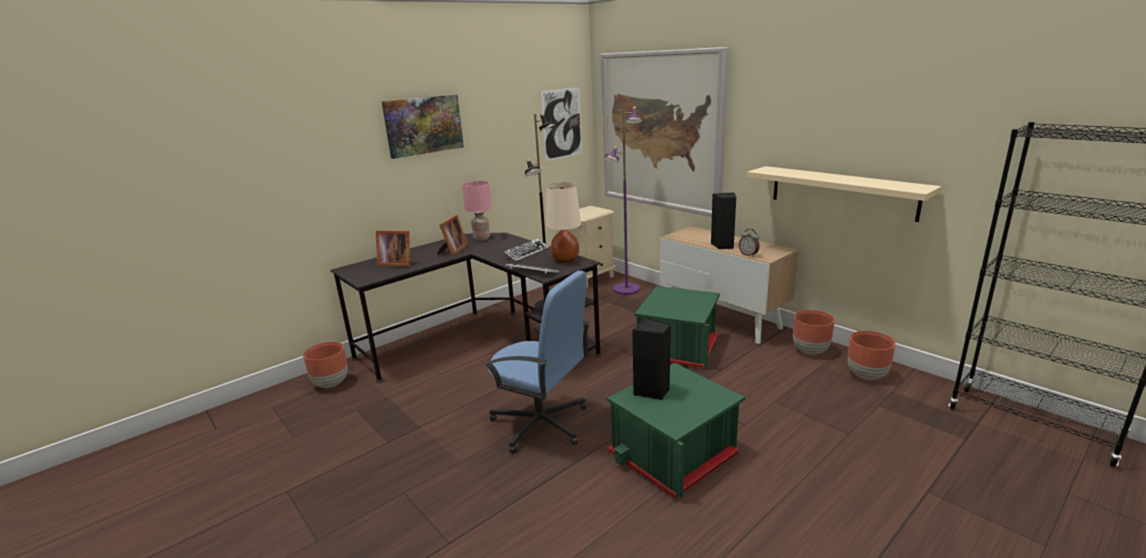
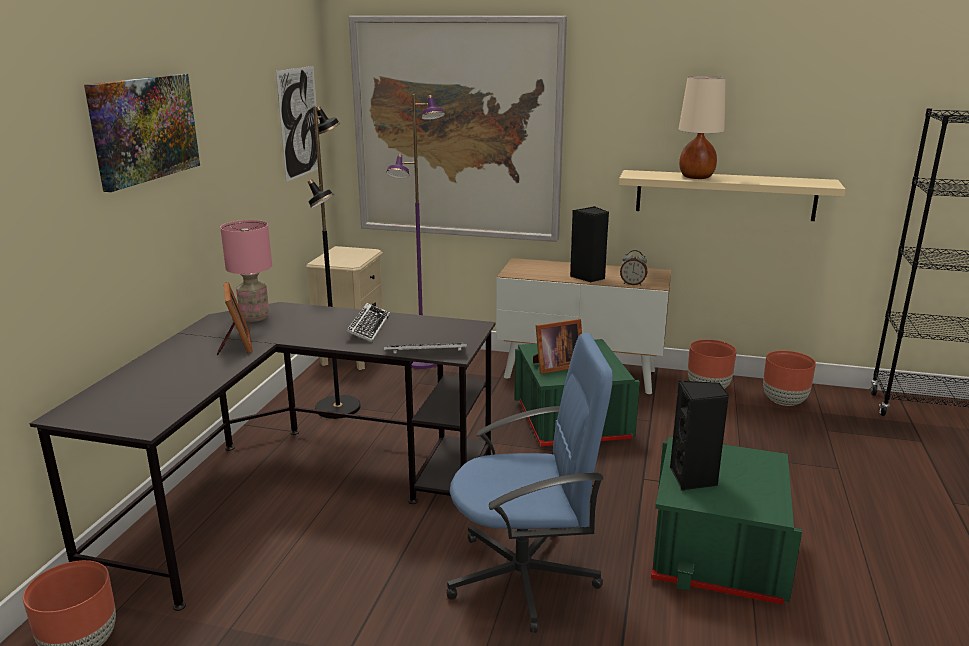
camera: 35 degrees left, 0 degrees up
(395, 263) = (159, 384): picture frame -> picture frame (555, 366)
(565, 260) = (444, 327): beige table lamp -> beige table lamp (696, 177)

